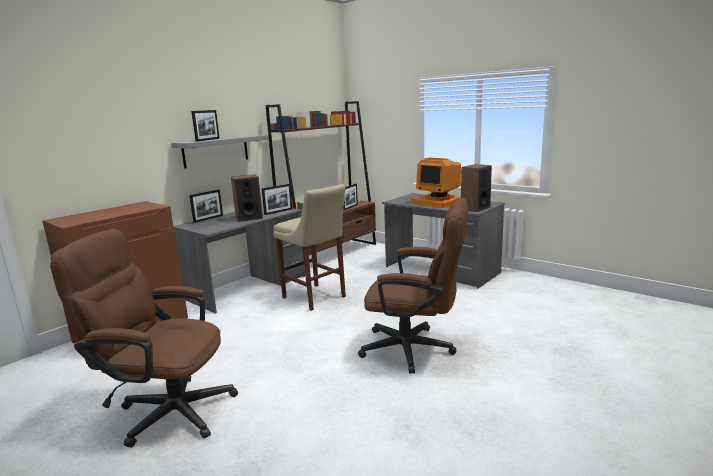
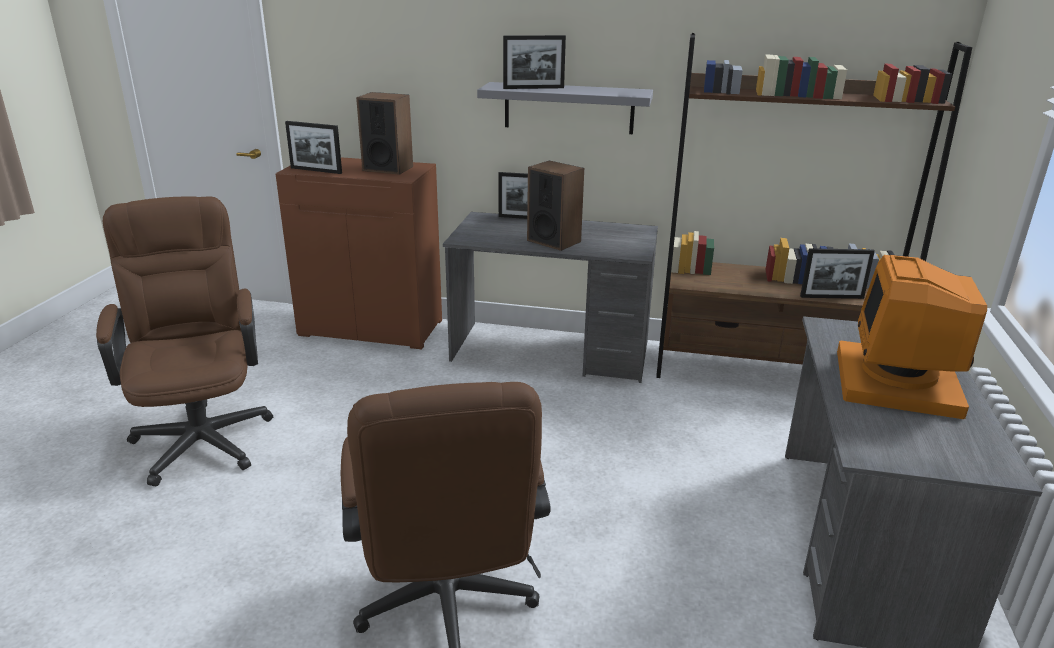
camera: 60 degrees right, 10 degrees up
(278, 212) = (615, 248): picture frame -> picture frame (316, 170)
(315, 298) = (567, 425): beige stool -> none
(475, 208) = (899, 449): speaker -> speaker (388, 168)

